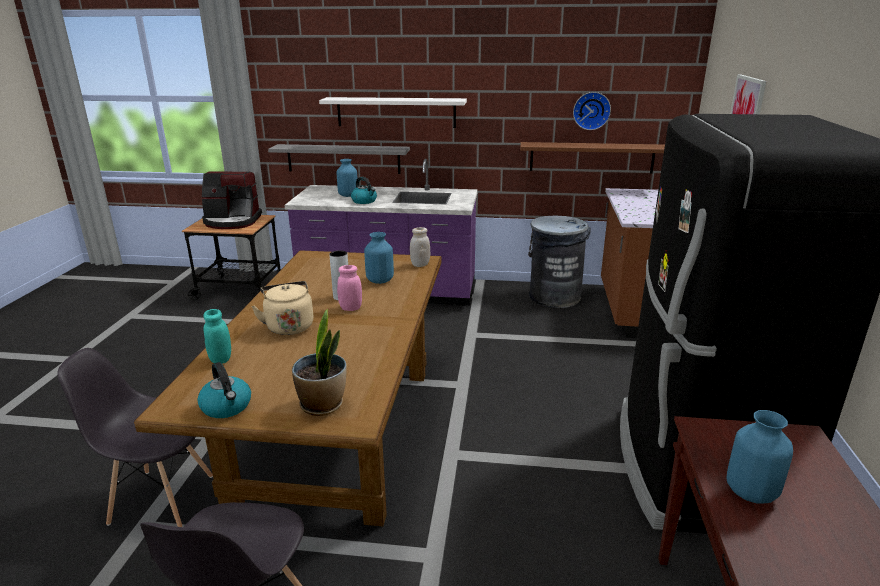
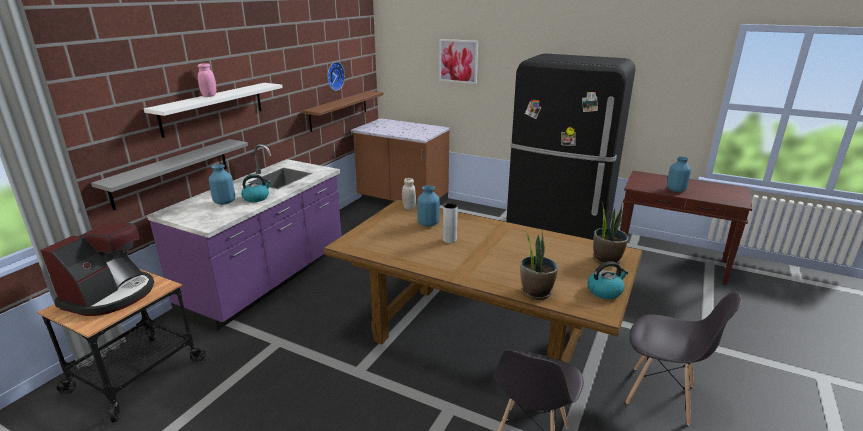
camera: 70 degrees left, 0 degrees up
(221, 359) = (536, 292): turquoise jar -> potted plant
(289, 326) = (490, 263): beige kettle -> none
(350, 308) = (472, 239): pink jar -> pink jar (209, 96)
(554, 296) = (355, 218): grey trash can -> none

